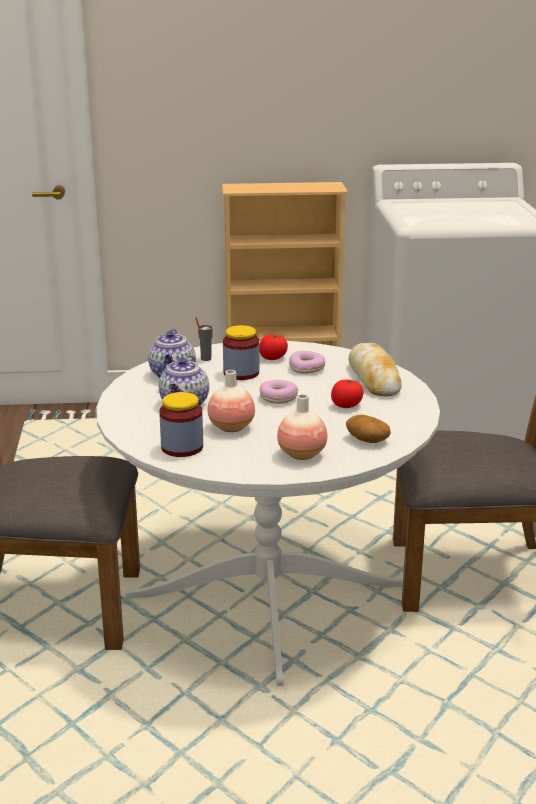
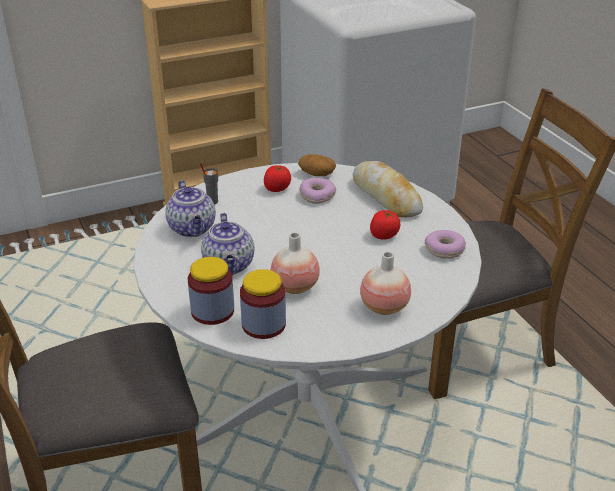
camera: 20 degrees left, 10 degrees up
(241, 373) = (259, 214): jar -> jar (212, 311)
(278, 398) = (315, 239): donut -> donut (444, 250)
(367, 440) = (430, 275): potato -> potato (316, 174)

